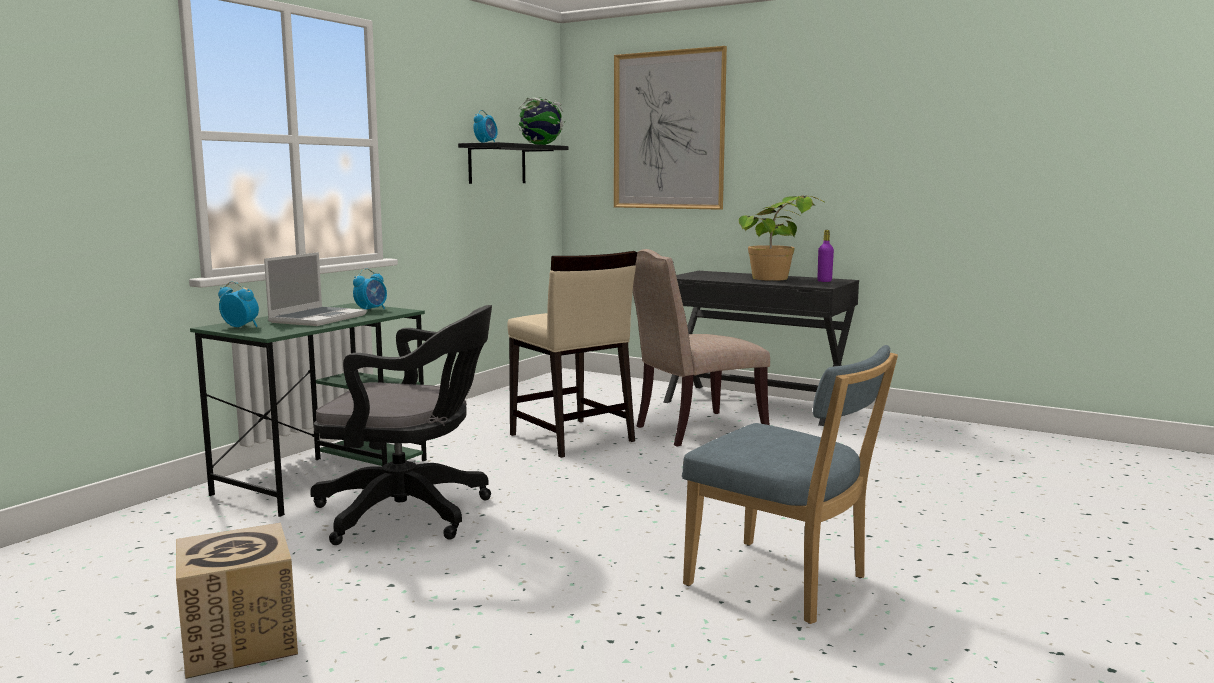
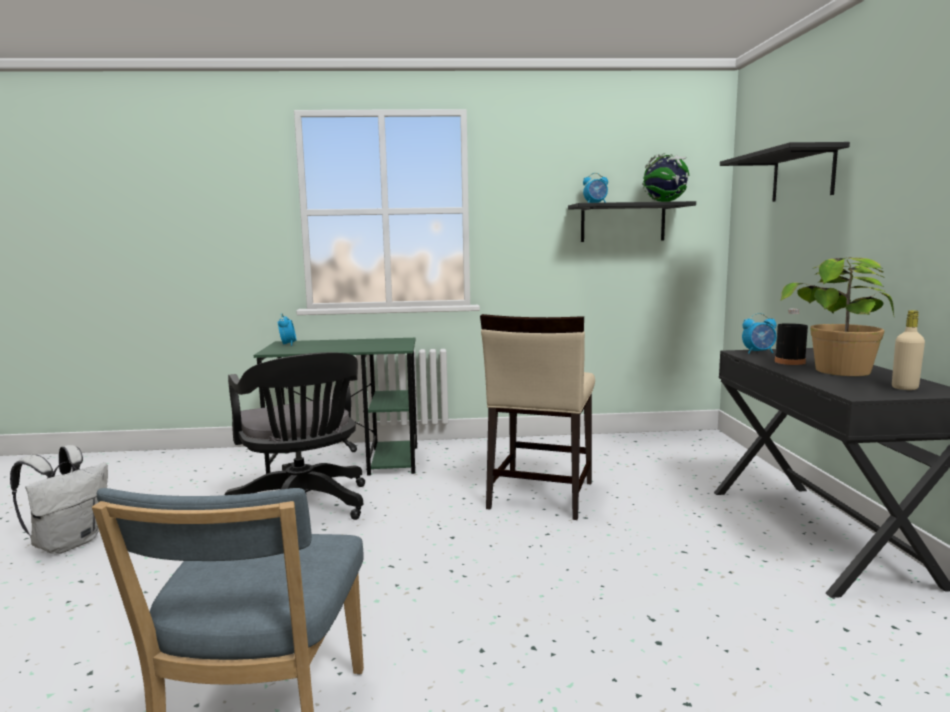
camera: 55 degrees right, 0 degrees up
(239, 642) = (68, 543): cardboard box -> white backpack
(318, 318) = (339, 345): laptop -> none
(371, 310) = (391, 344): alarm clock -> alarm clock (758, 352)
(668, 130) = (803, 175): picture -> black shelf
(695, 430) = (659, 534): beige chair -> none
(728, 278) = (789, 362): none -> black bottle
(824, 281) = (904, 388): purple bottle -> beige bottle

